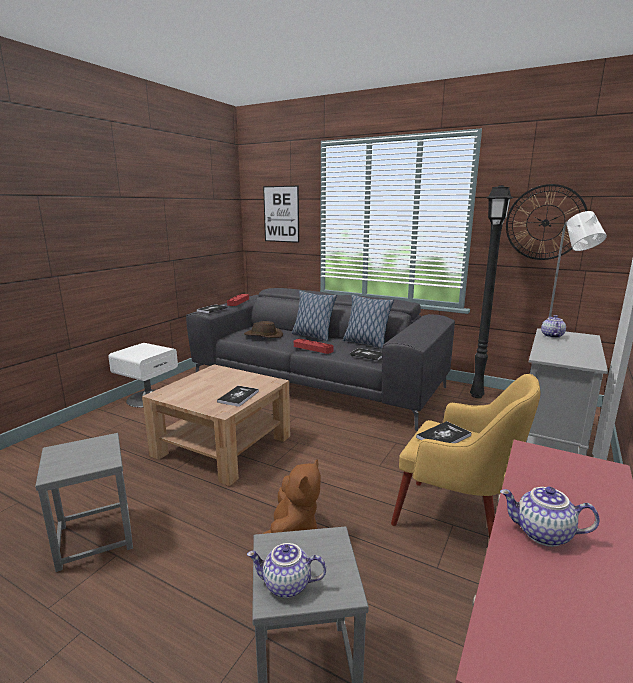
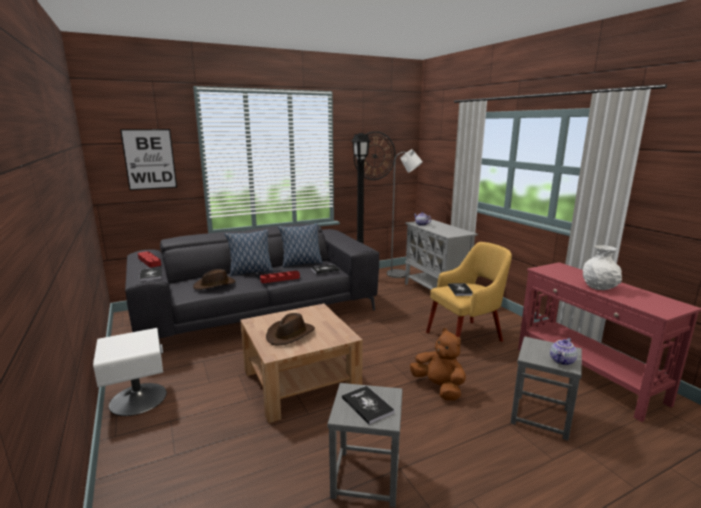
camera: 55 degrees left, 0 degrees up
(203, 388) = (290, 334): none -> brown hat
(238, 396) = (328, 326): book -> book (367, 405)
(542, 534) = (599, 287): teapot -> white vase

